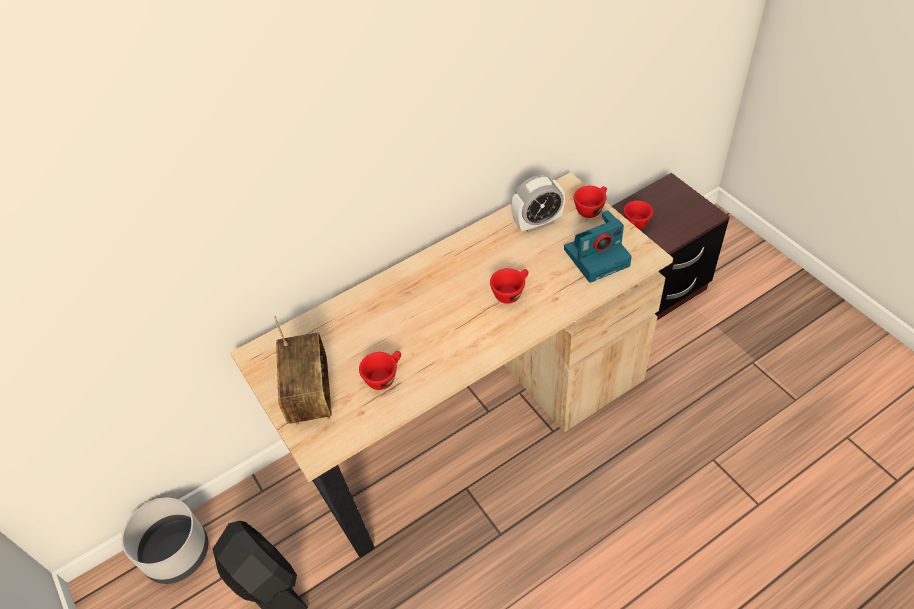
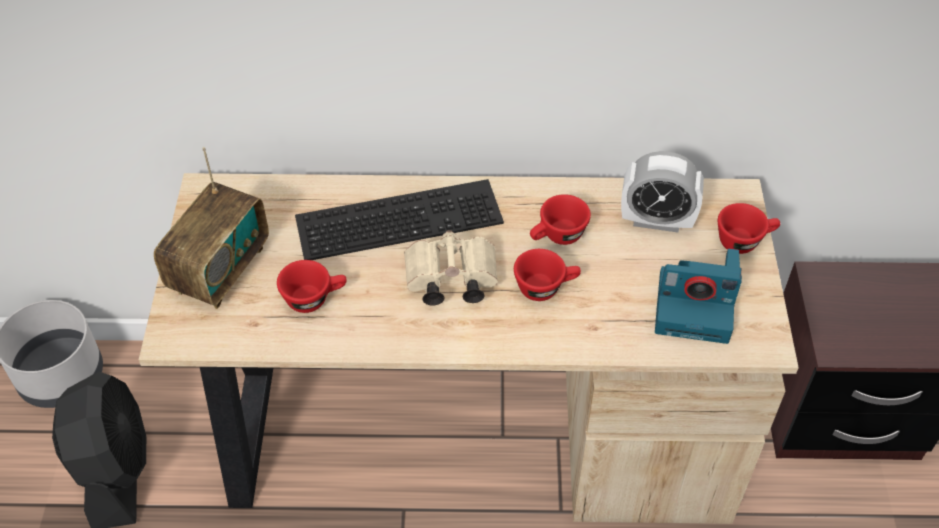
camera: 30 degrees right, 0 degrees up
(393, 301) = (400, 216): none -> keyboard
(454, 320) = (448, 281): none -> beige binoculars
(635, 226) = (831, 306): red cup -> red cup (557, 237)

